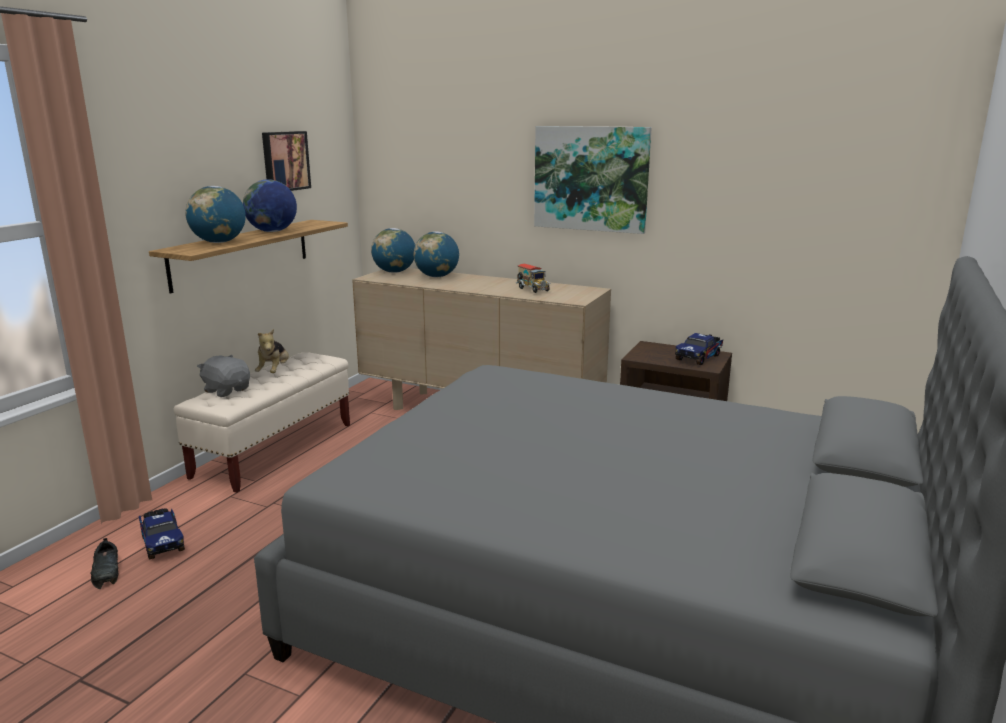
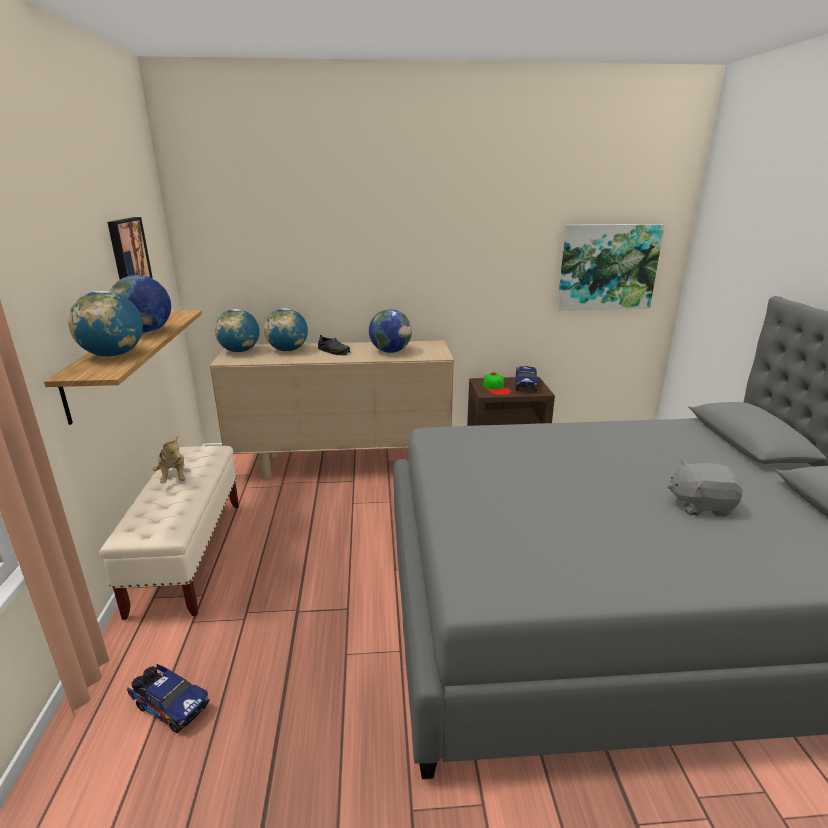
camera: 30 degrees left, 5 degrees up
(107, 571) = (137, 770): black shoe -> black shoe (334, 351)
(227, 390) = (147, 513): grey plush toy -> grey plush toy (700, 505)
(532, 290) = (390, 351): toy truck -> globe
(591, 178) = (422, 250): picture -> picture (608, 267)
(657, 354) = (496, 388): none -> cap

